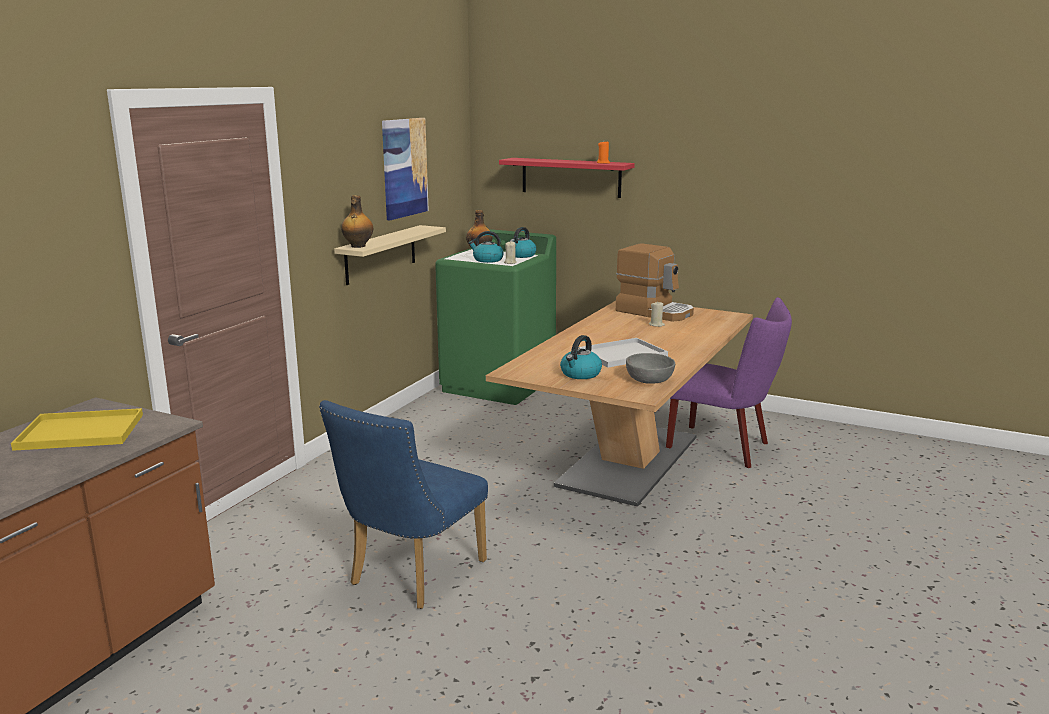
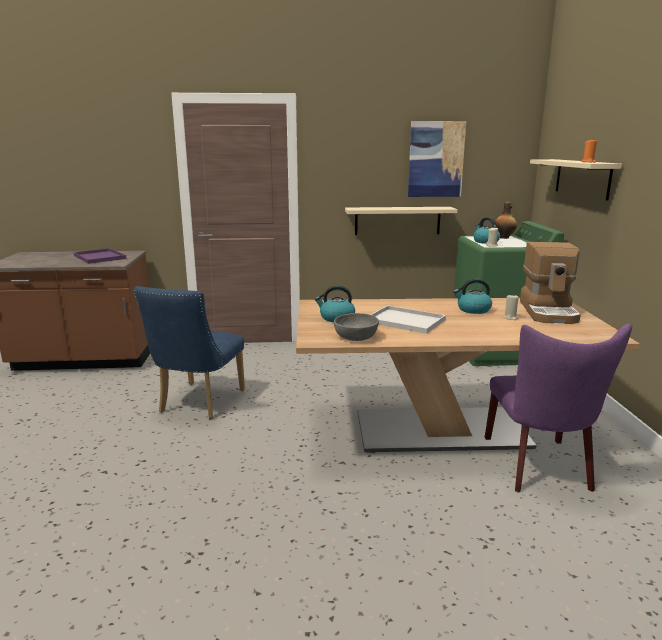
camera: 60 degrees right, 0 degrees up
(83, 431) = (100, 257): yellow tray -> purple tray
(358, 246) = (357, 208): bottle -> none
(410, 576) = (198, 403): blue chair -> blue chair turned 75 degrees counterclockwise
(521, 255) = (521, 244): kettle -> kettle (473, 310)
(571, 177) = (582, 178): red shelf -> beige shelf

